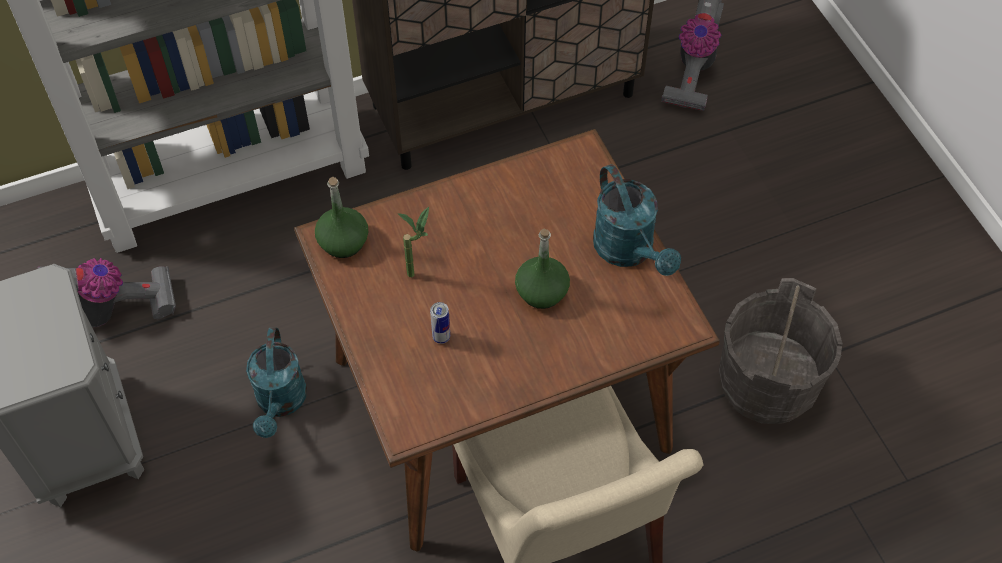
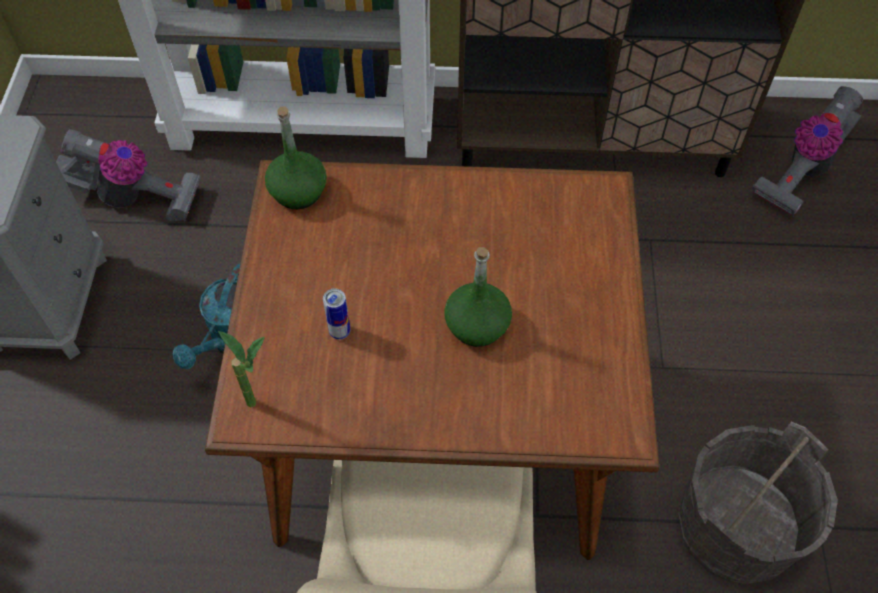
camera: 25 degrees right, 0 degrees up
(418, 272) = (356, 252): potted plant -> potted plant (261, 404)
(629, 251) = (601, 319): turquoise watering can -> none

